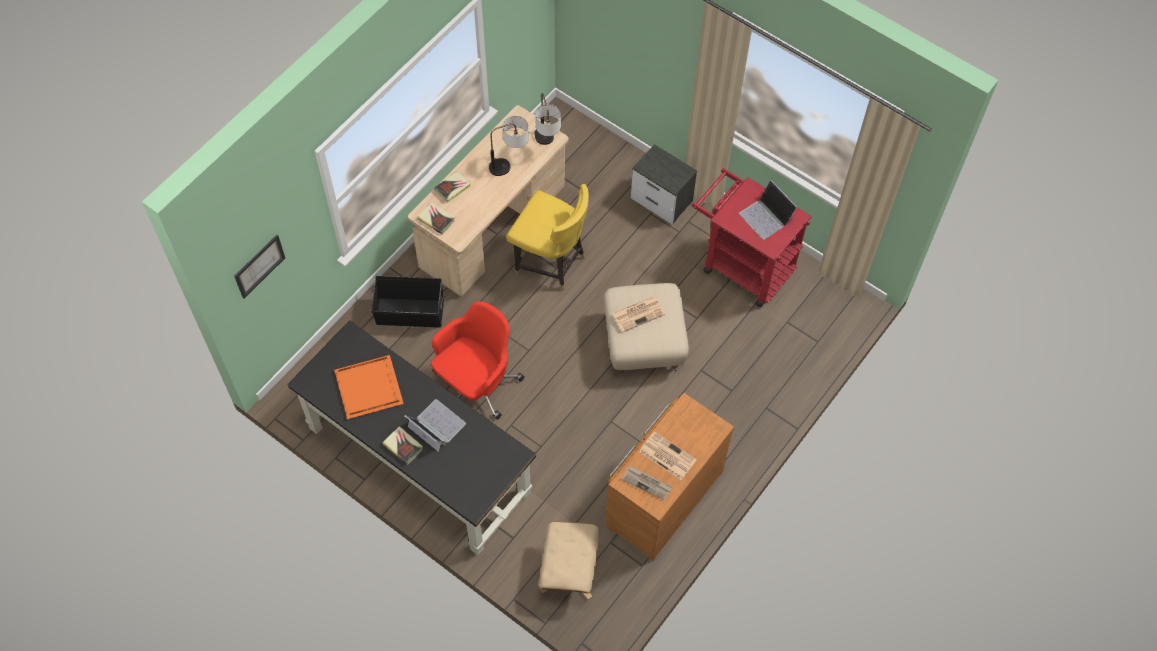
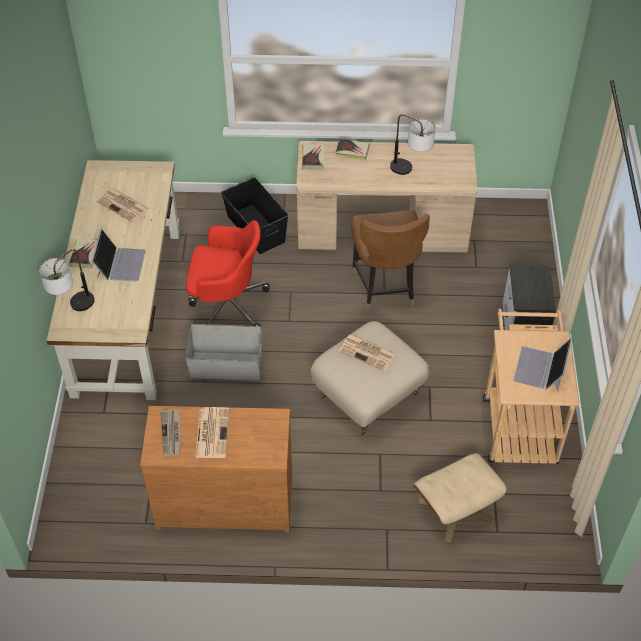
camera: 55 degrees right, 10 degrees down
(259, 266) = (126, 45): picture -> none
(369, 386) = (124, 205): orange tray -> newspaper
(417, 460) = (127, 309): black desk -> beige desk
(537, 422) = (226, 365): none -> grey storage box
(546, 144) = (454, 182): table lamp -> table lamp (73, 309)
(550, 263) = (385, 287): yellow chair -> brown chair
(569, 571) = (100, 471): beige ottoman -> beige ottoman (455, 511)
(741, 265) = (518, 422): red cart -> beige cart

